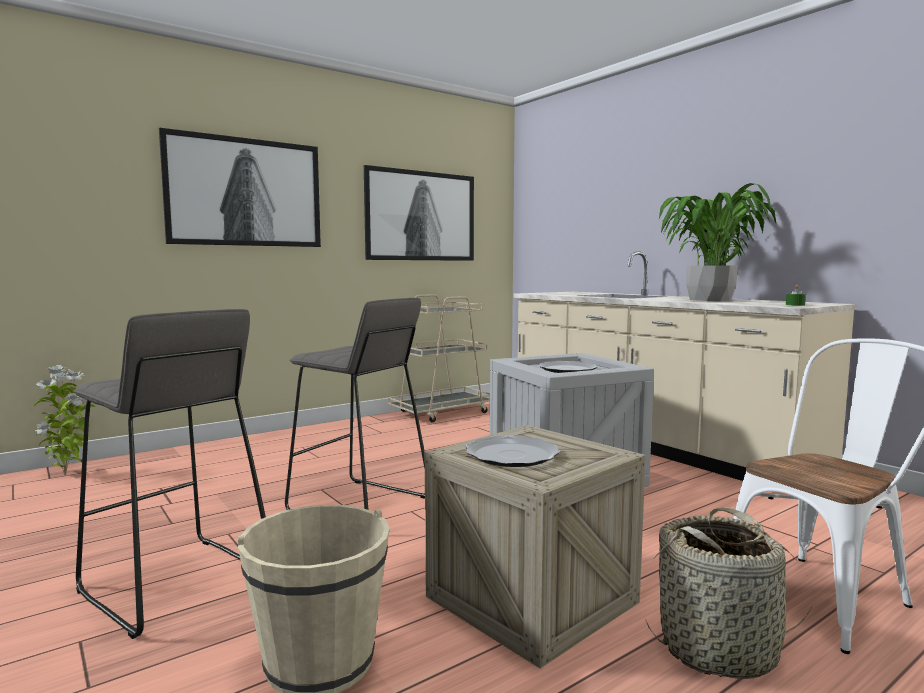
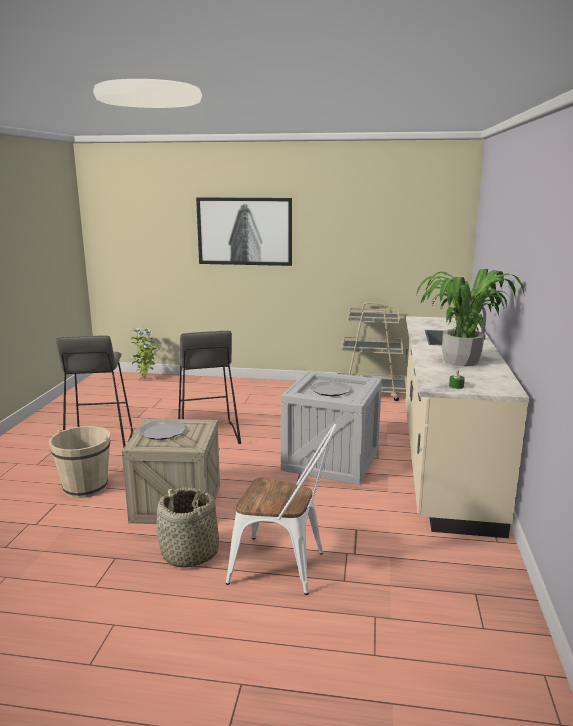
camera: 45 degrees right, 10 degrees up
(421, 216) = (375, 242): picture -> none

